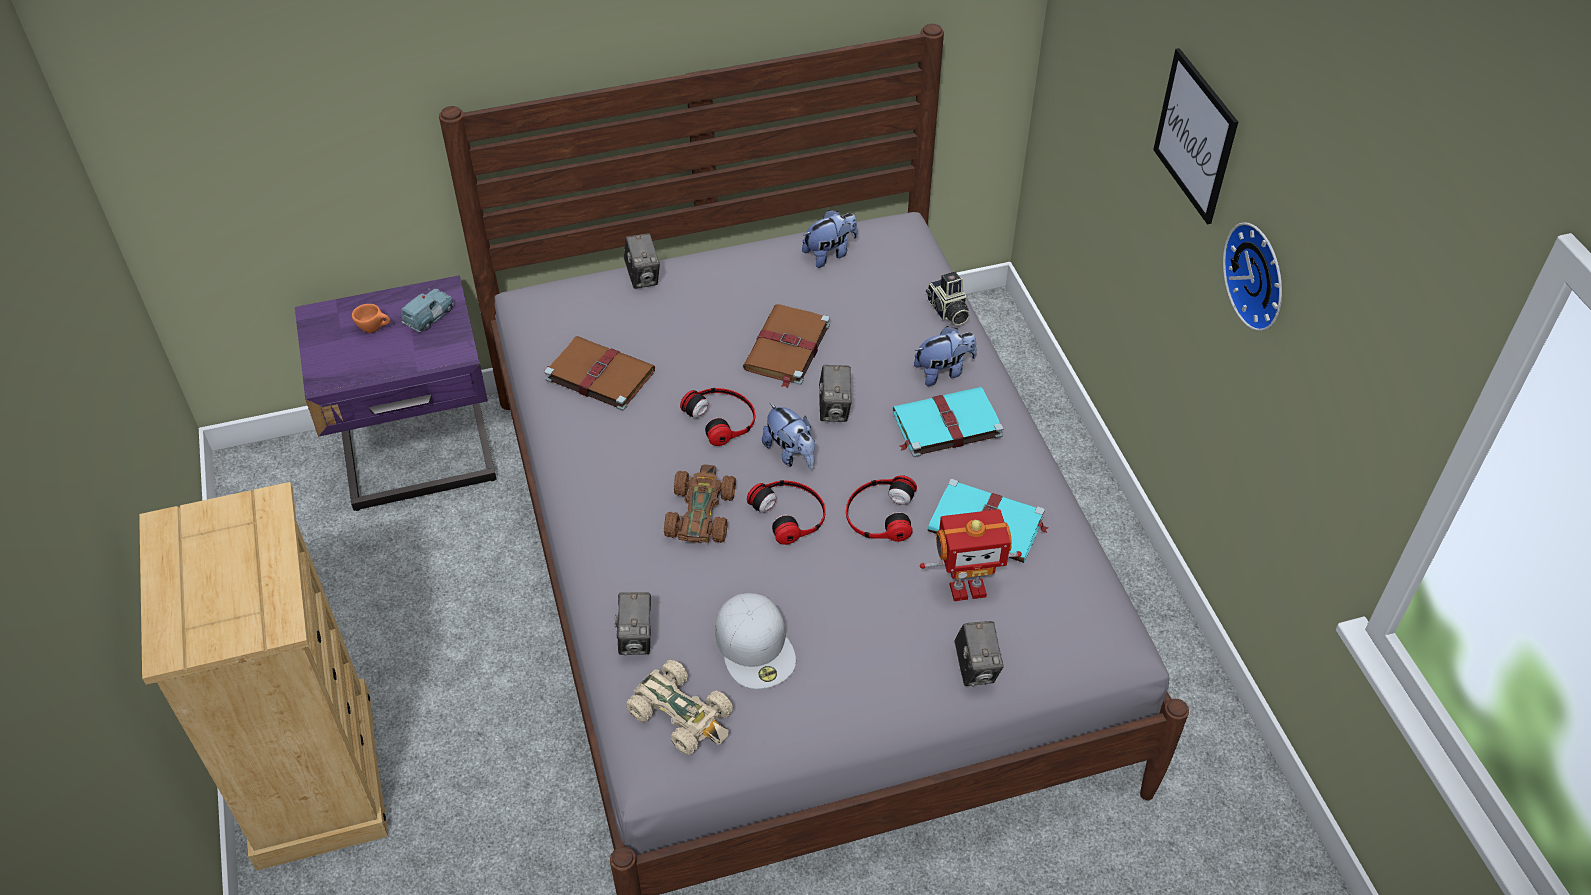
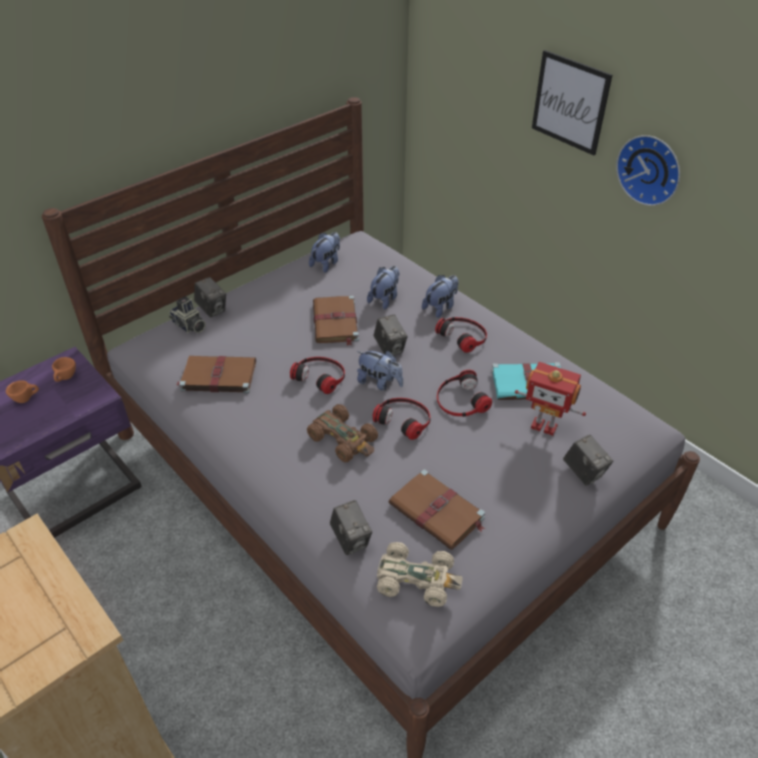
camera: 25 degrees left, 5 degrees down
(430, 317) = (66, 378): blue toy car -> orange cup
(700, 512) = (344, 439): brown toy car -> brown toy car turned 150 degrees clockwise
(756, 646) = (438, 512): white cap -> brown book
(874, 334) = (385, 299): none -> plush toy
(945, 424) = (463, 336): turquoise book -> headphones
(947, 311) = (419, 274): camera -> camera (189, 326)
(967, 588) = (544, 425): toy robot -> toy robot turned 60 degrees clockwise

